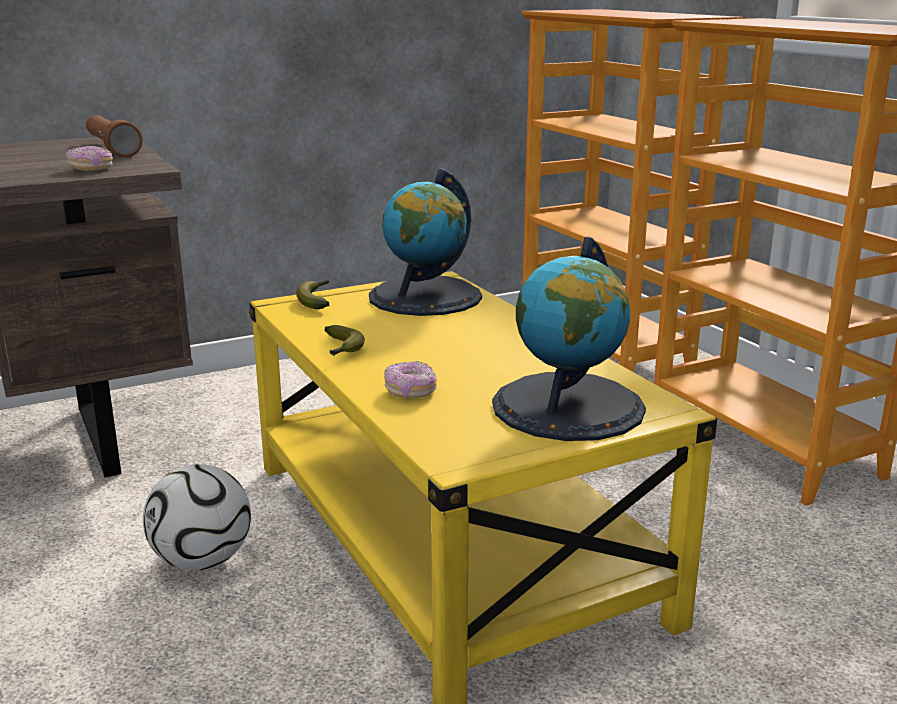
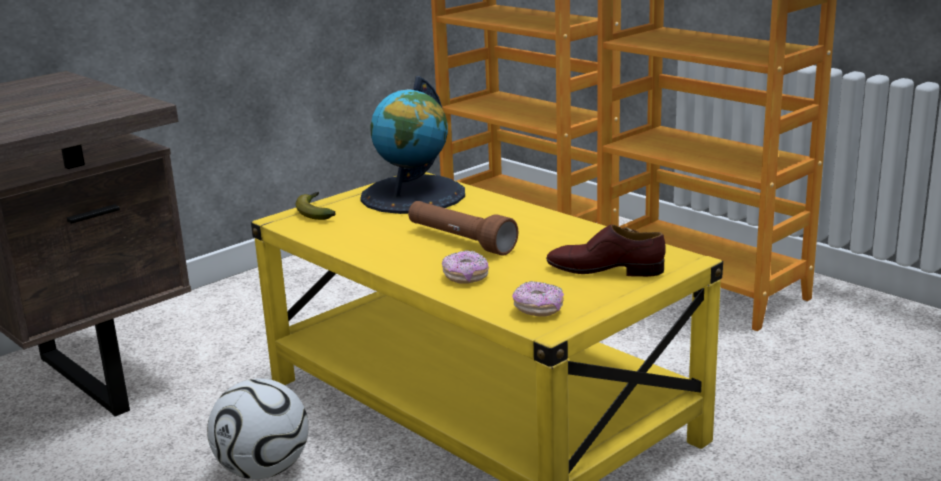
camera: 15 degrees left, 0 degrees up
(91, 169) = (83, 112): donut -> donut (538, 310)
(112, 149) = (72, 88): brown flashlight -> brown flashlight (460, 241)
(342, 349) = (376, 251): banana -> none
(568, 407) = (605, 269): globe -> brown shoe

